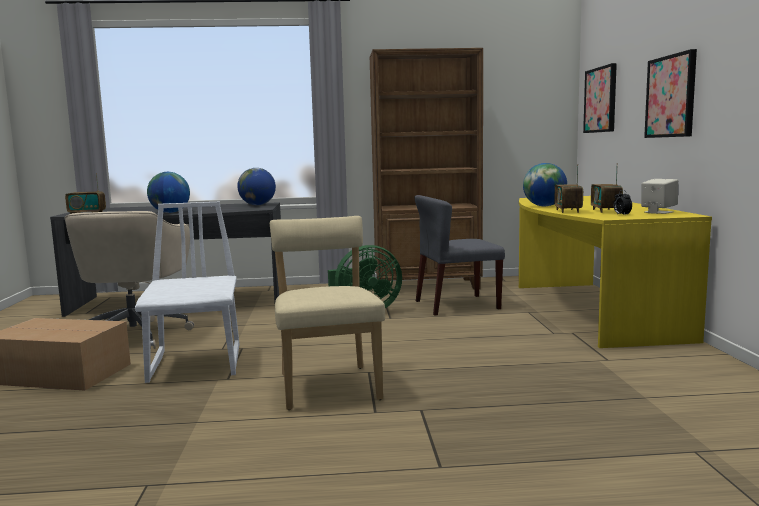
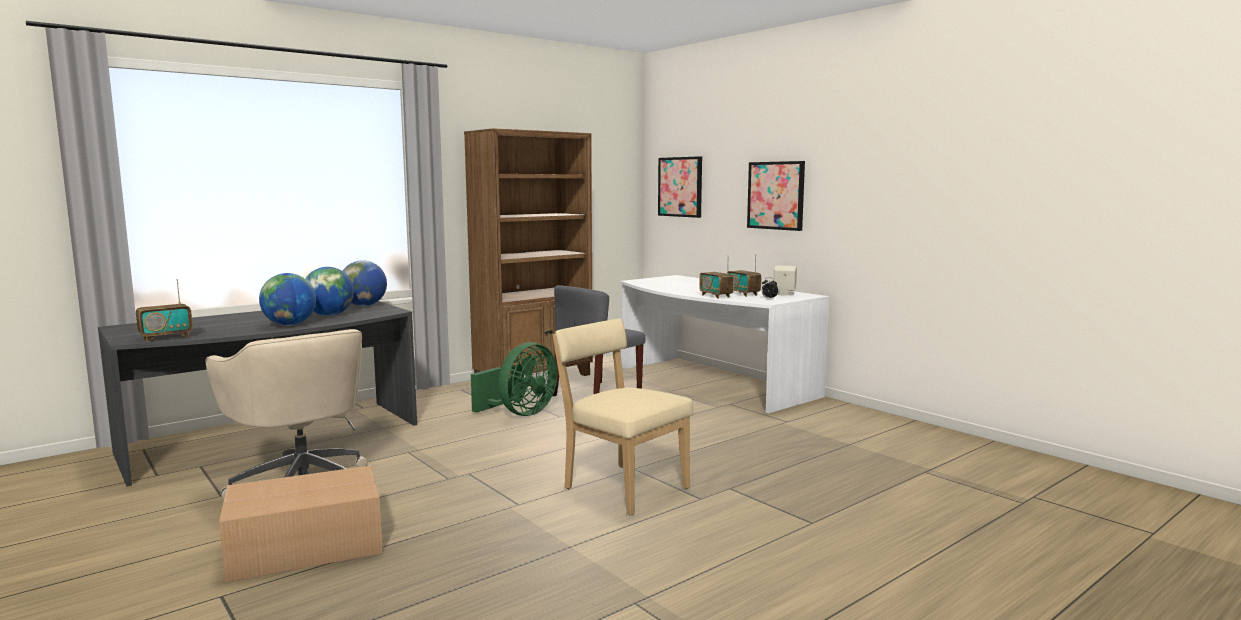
camera: 35 degrees left, 0 degrees up
(197, 364) = (454, 499): white chair -> none
(544, 206) = (678, 291): globe -> globe (329, 315)
(588, 310) = (711, 383): yellow desk -> white desk

